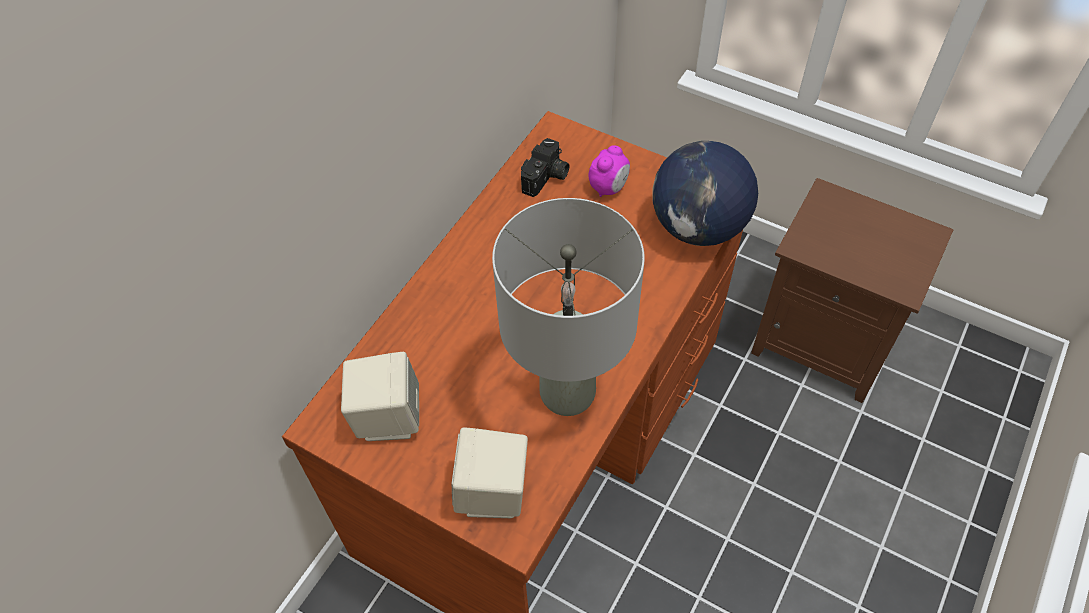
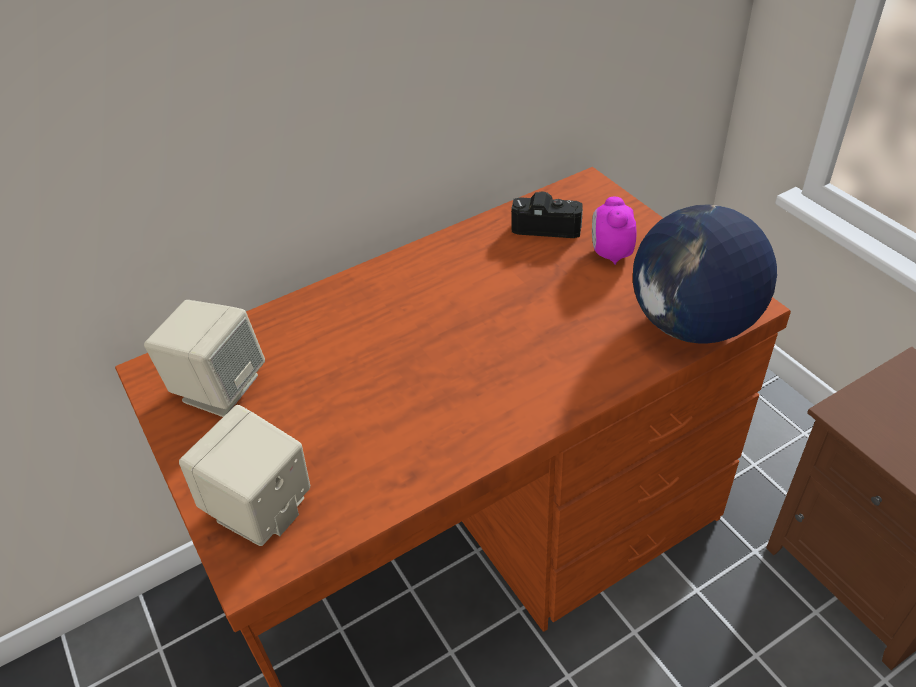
camera: 30 degrees right, 10 degrees down
(546, 178) = (547, 224): camera -> camera turned 135 degrees counterclockwise
(567, 392) = (418, 439): grey table lamp -> none
(609, 187) = (611, 253): alarm clock -> alarm clock turned 120 degrees clockwise

